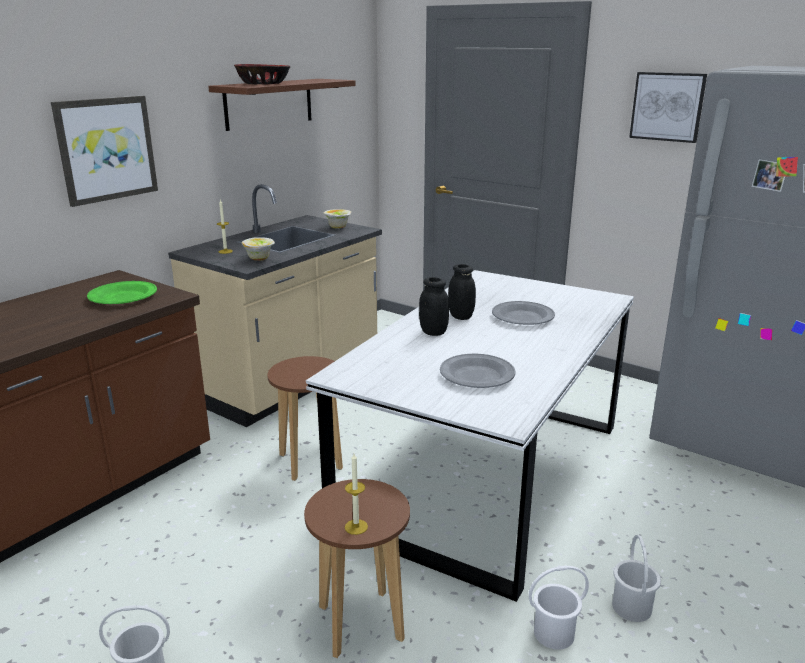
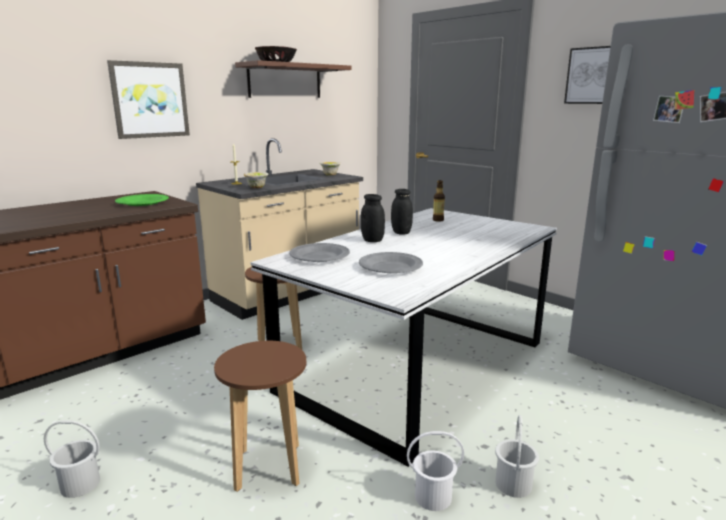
camera: 10 degrees right, 5 degrees down
(356, 527) = (252, 373): candle -> none
(494, 291) = (438, 220): none -> bottle
(522, 317) = (452, 235): grey plate -> grey plate (319, 256)

